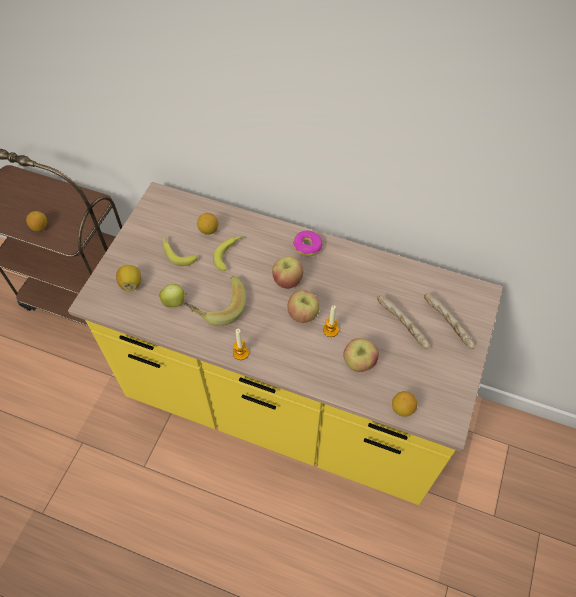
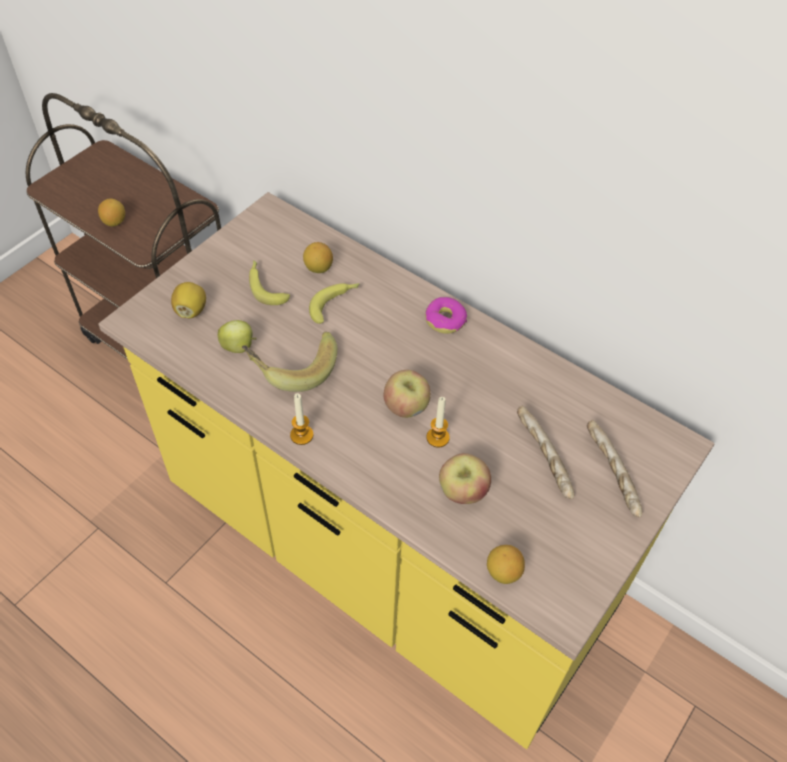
camera: 15 degrees right, 5 degrees down
(287, 280) = (401, 357): apple -> none

